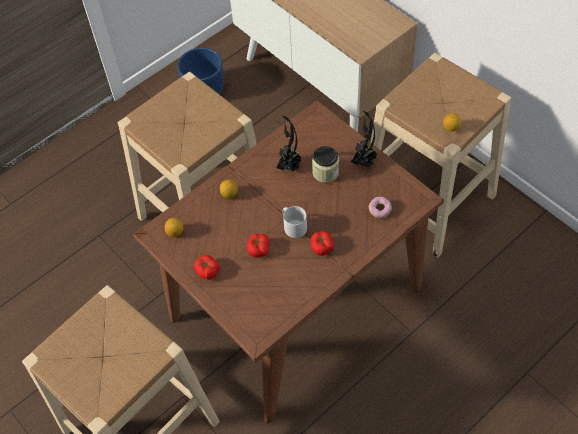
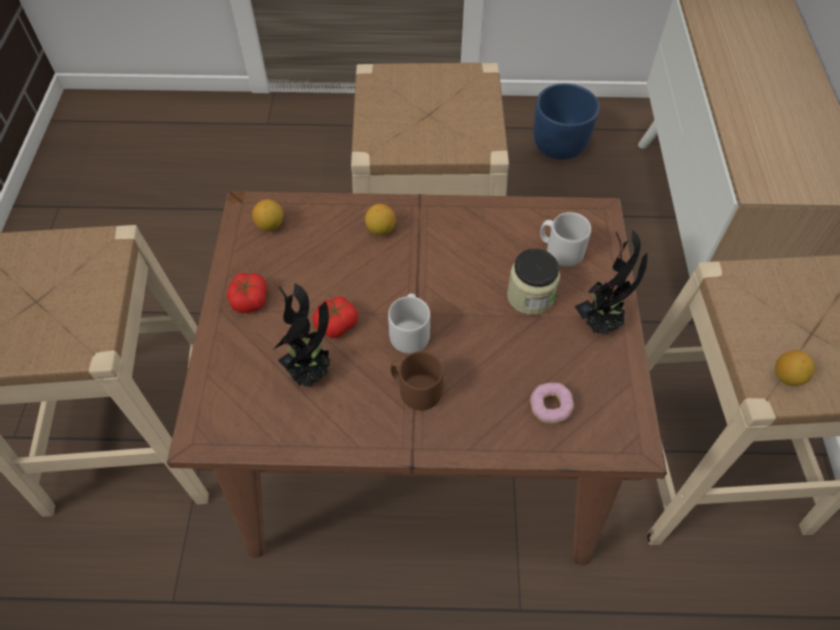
camera: 40 degrees right, 0 degrees up
(289, 165) = (493, 252): potted plant -> potted plant (311, 373)
(317, 143) = (560, 250): none -> grey mug
(322, 247) = (415, 389): tomato -> brown mug

